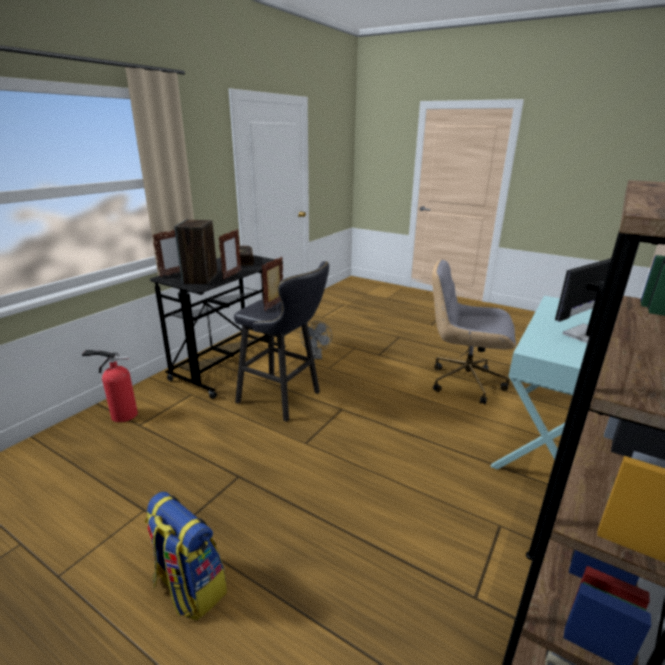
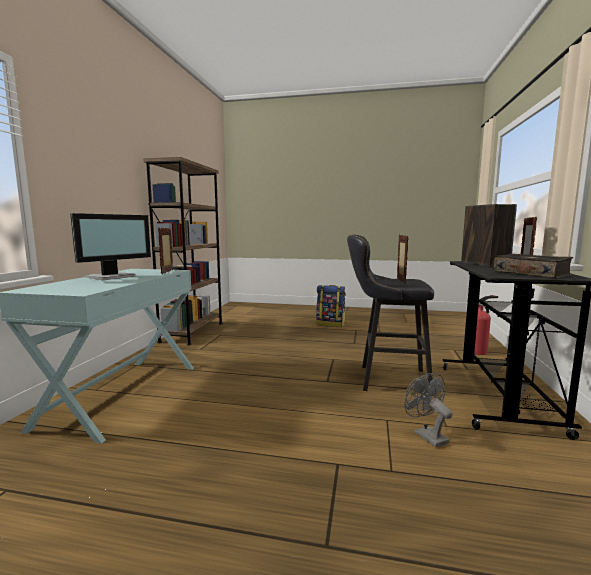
camera: 160 degrees right, 15 degrees down
(232, 275) = (473, 266): picture frame -> picture frame (167, 272)
(463, 382) = (190, 437): grey office chair -> none

